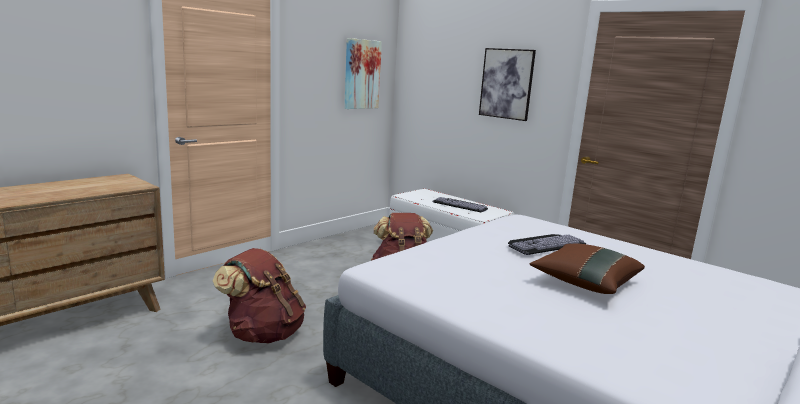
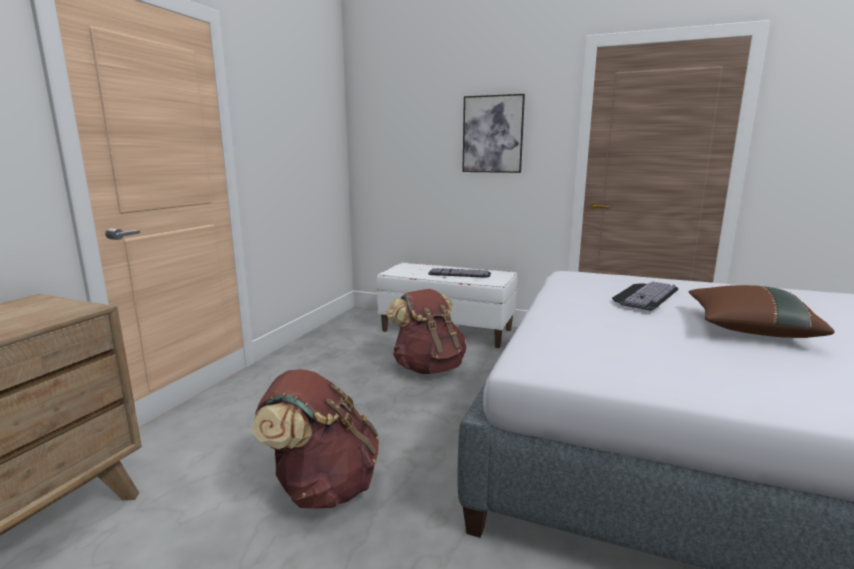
camera: 20 degrees left, 0 degrees up
(361, 74) = (317, 136): picture -> none

